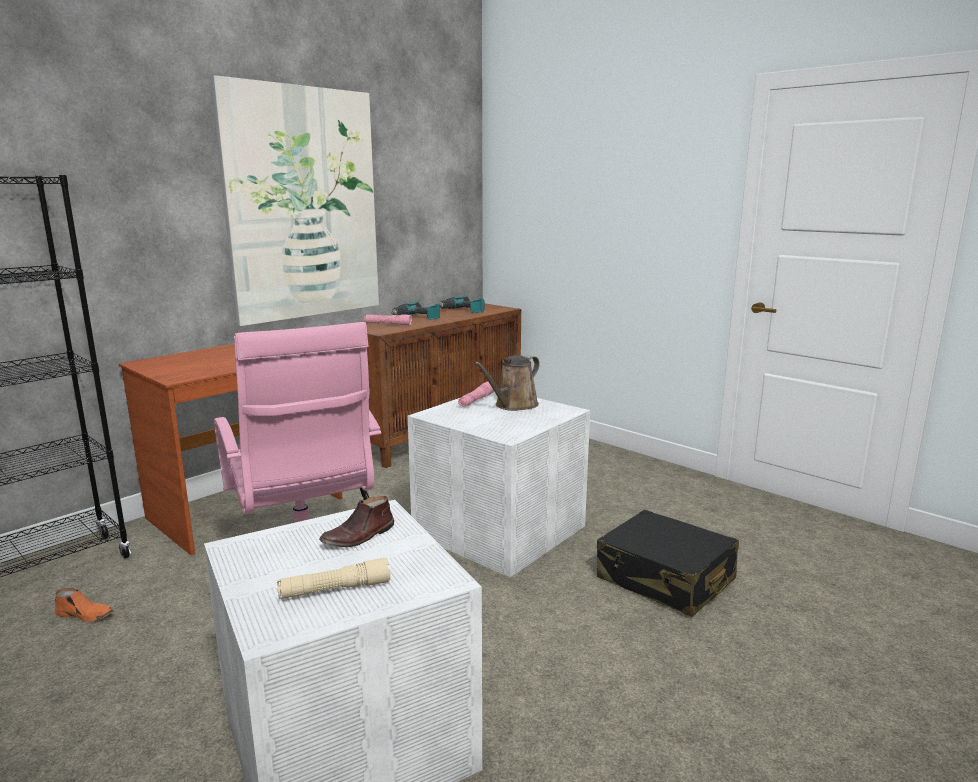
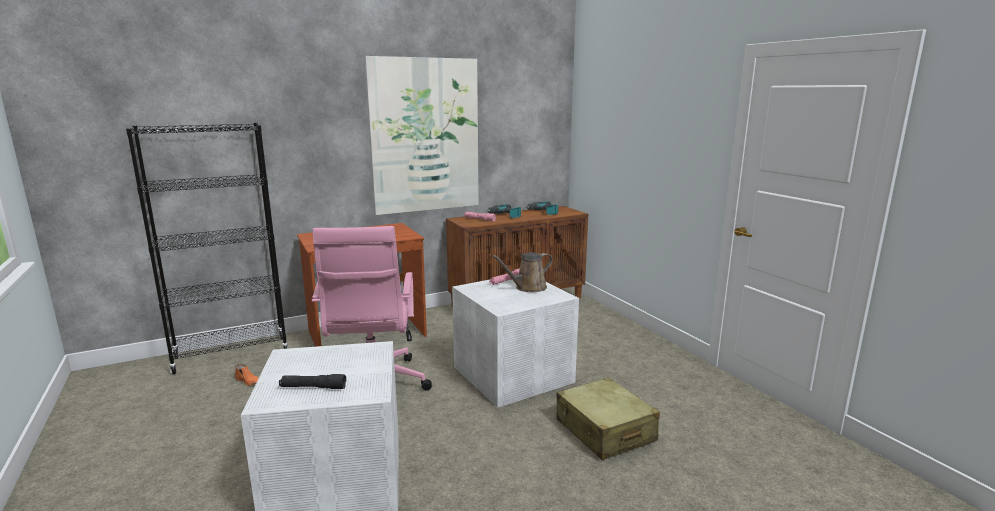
camera: 20 degrees right, 0 degrees up
(335, 590) = (313, 387): beige flashlight -> black flashlight
(359, 536) = (352, 360): brown shoe -> none
(665, 579) = (605, 431): black suitcase -> beige suitcase

